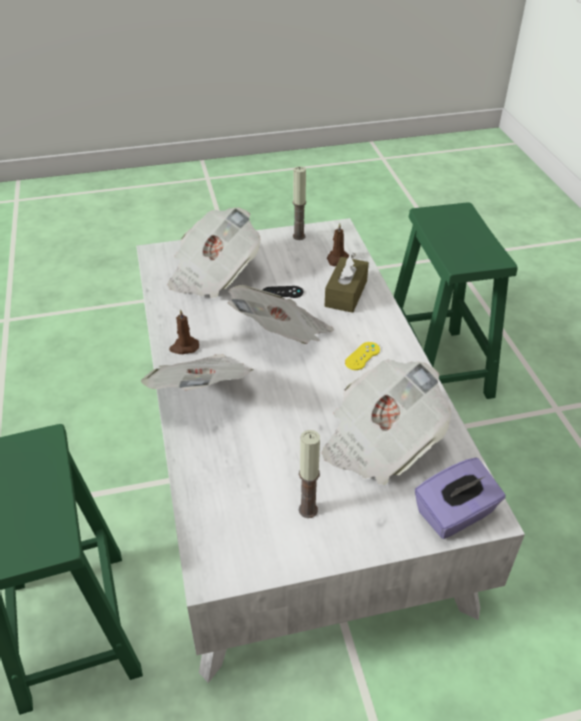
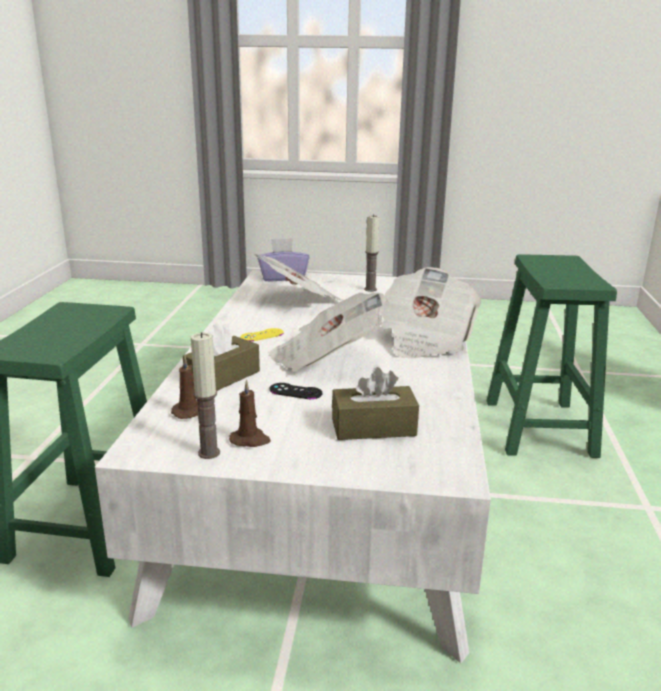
camera: 160 degrees left, 20 degrees down
(184, 347) = (434, 368): brown candle -> brown candle (250, 440)
(213, 274) = (373, 427): newspaper -> brown tissue box

